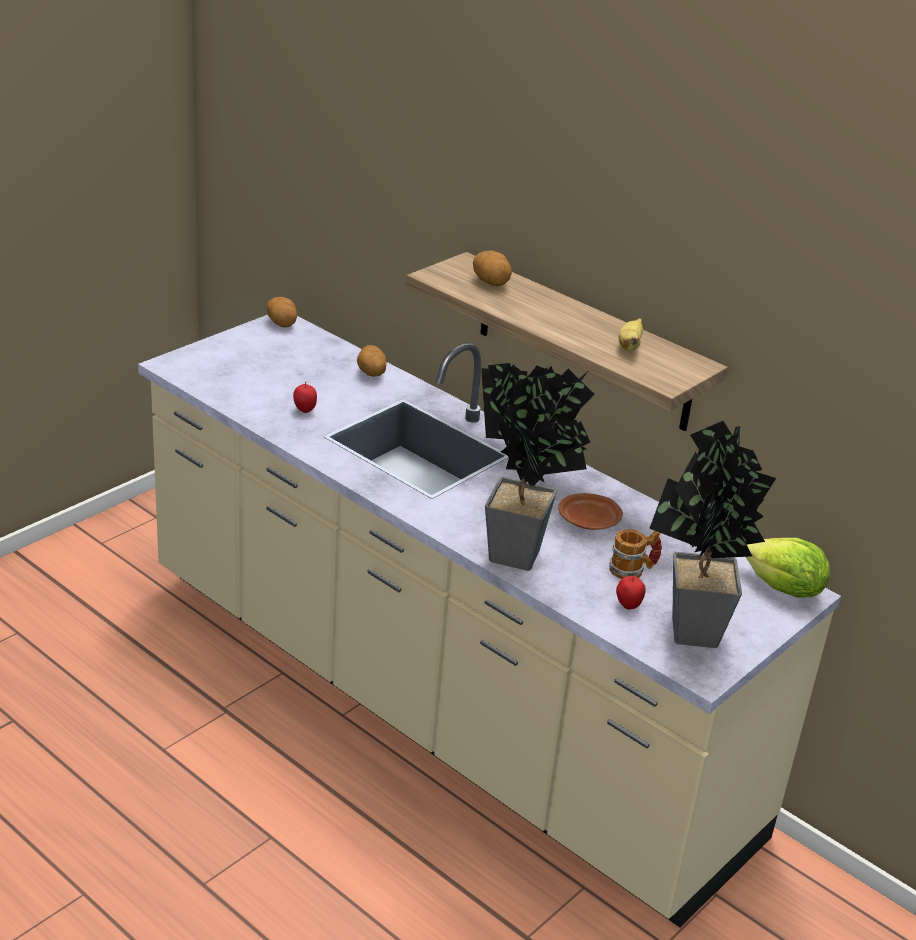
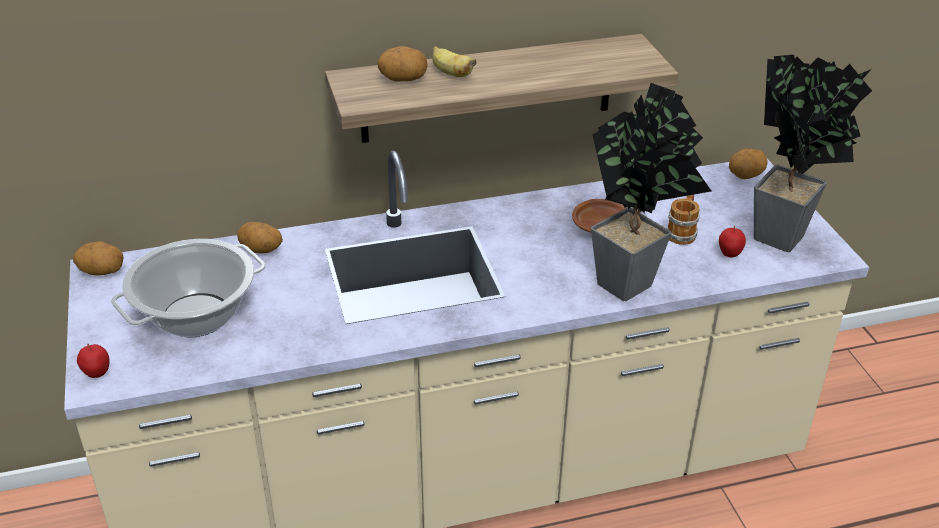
camera: 55 degrees left, 5 degrees up
(272, 375) = (196, 315): none -> cooking pot
(304, 410) = (287, 318): apple -> apple (97, 374)
(629, 346) = (578, 59): banana -> banana (451, 73)
(783, 589) = (745, 176): lettuce -> potato

